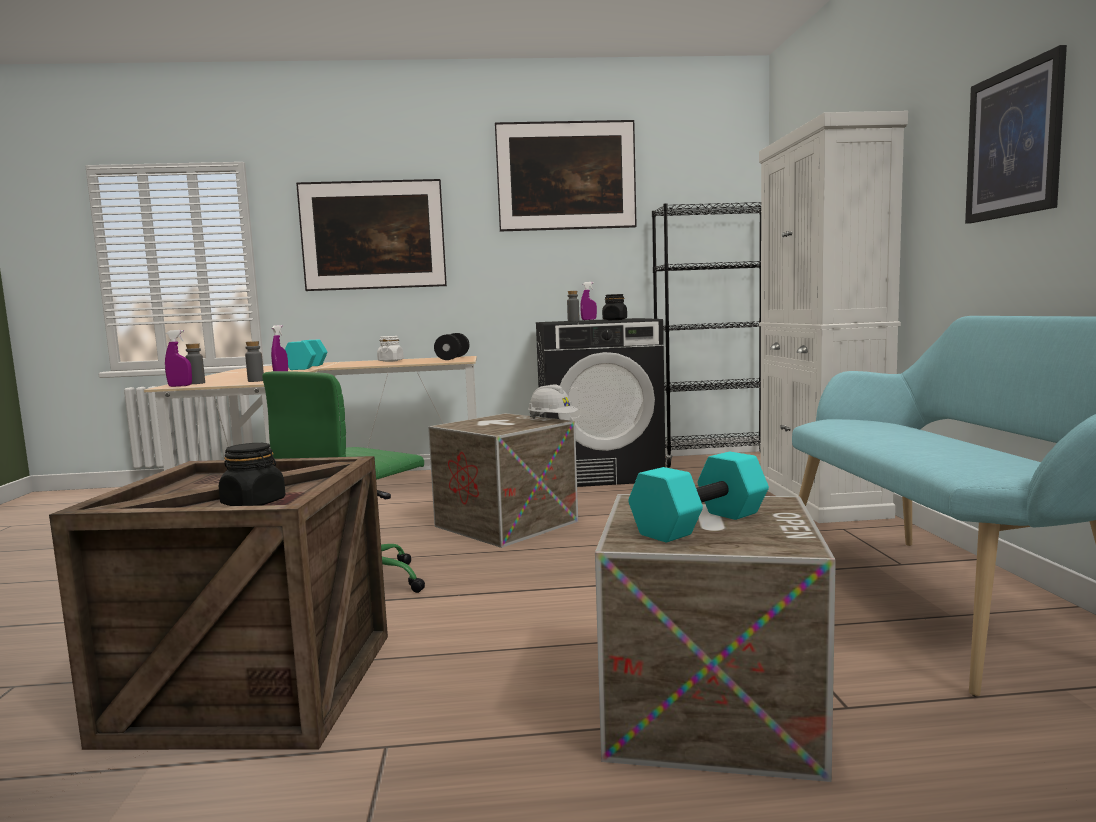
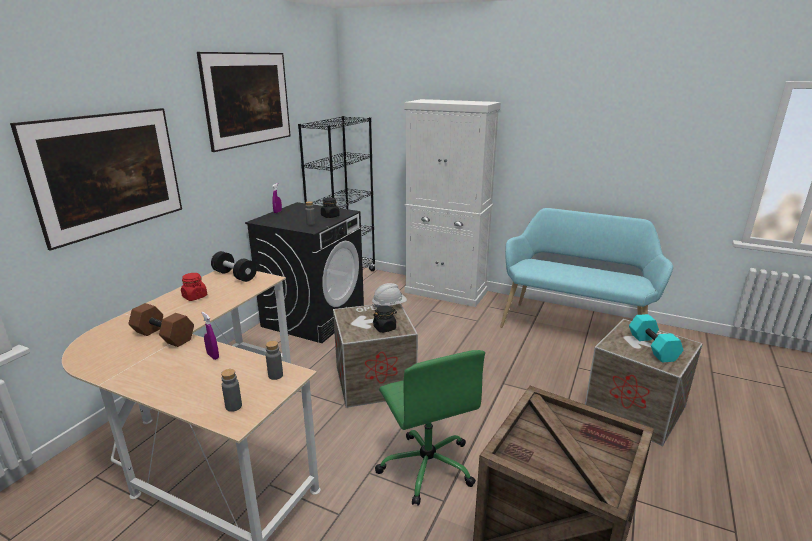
camera: 60 degrees left, 15 degrees up
(180, 386) = (248, 417): purple spray bottle -> none
(254, 503) = (603, 443): black jar -> black jar (385, 328)
(306, 367) = (162, 336): turquoise dumbbell -> brown dumbbell
(390, 361) = (194, 297): white jar -> red jar
(1014, 142) = (571, 138): picture -> none

